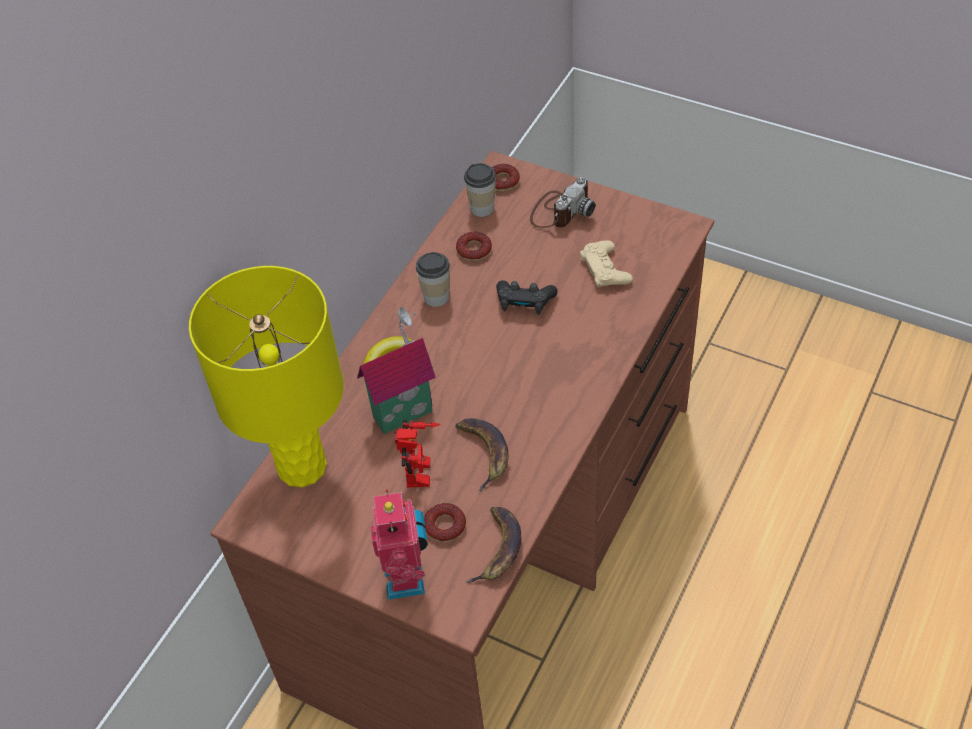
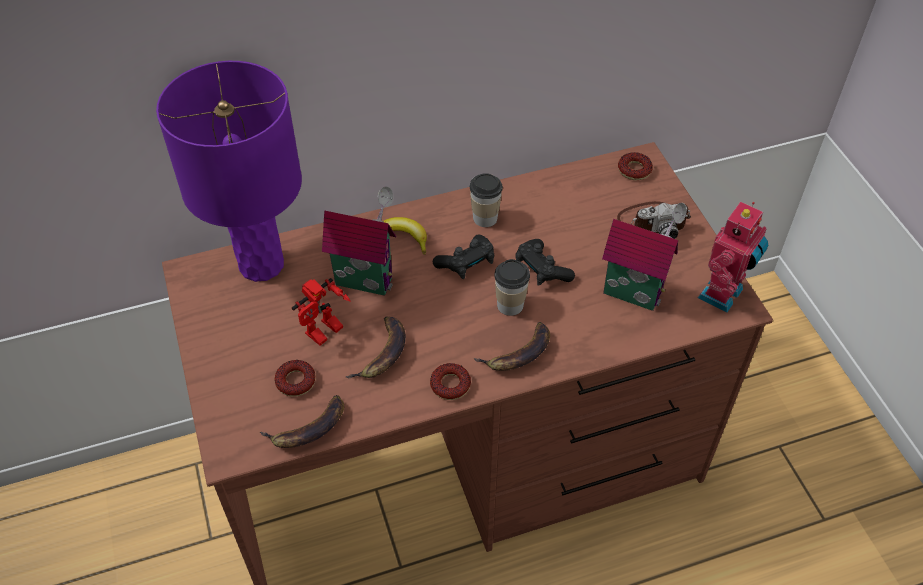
camera: 40 degrees right, 0 degrees up
(301, 466) = (261, 264): yellow table lamp -> purple table lamp
(408, 578) = (231, 395): toy robot -> toy robot (723, 295)
(464, 340) = (466, 263): none -> black game controller
(474, 250) = (552, 204): donut -> donut (450, 385)
(482, 208) = (595, 179): cup -> cup (510, 305)
(580, 374) = (518, 354): none -> banana
(605, 269) = (633, 291): beige game controller -> toy house

